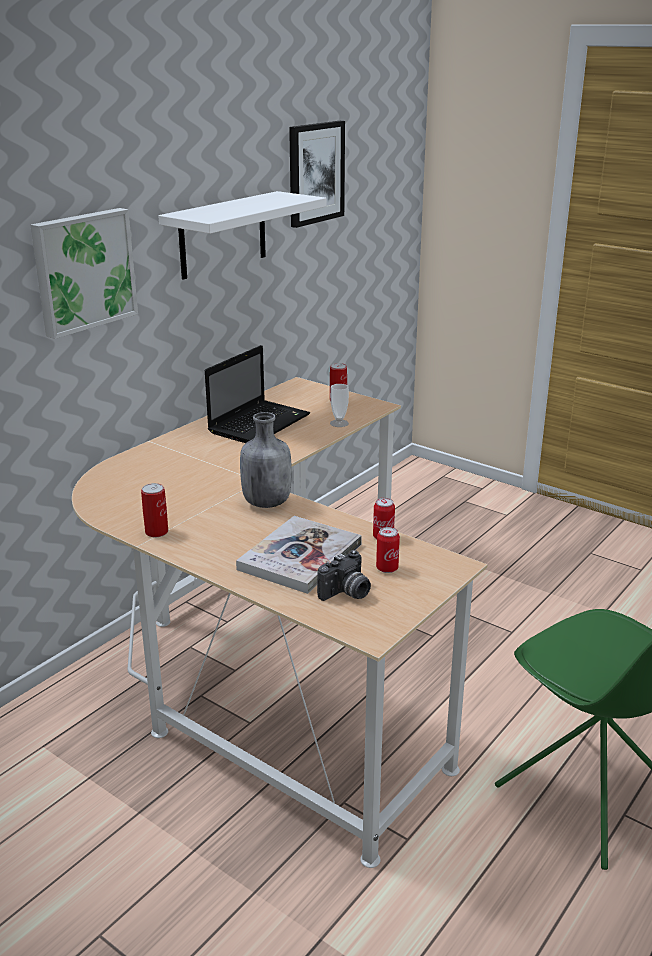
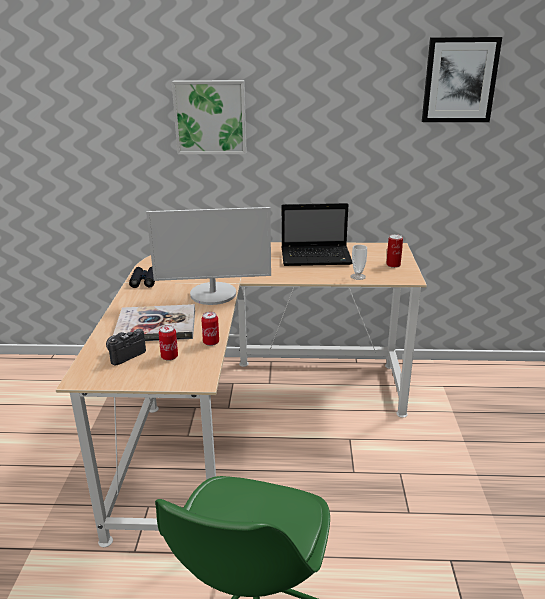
camera: 55 degrees right, 0 degrees up
(156, 532) = (144, 281): can -> black binoculars
(223, 235) = (341, 115): white shelf -> none
(266, 502) = (213, 294): grey bottle -> monitor
(346, 594) = (124, 354): camera -> camera turned 120 degrees clockwise

